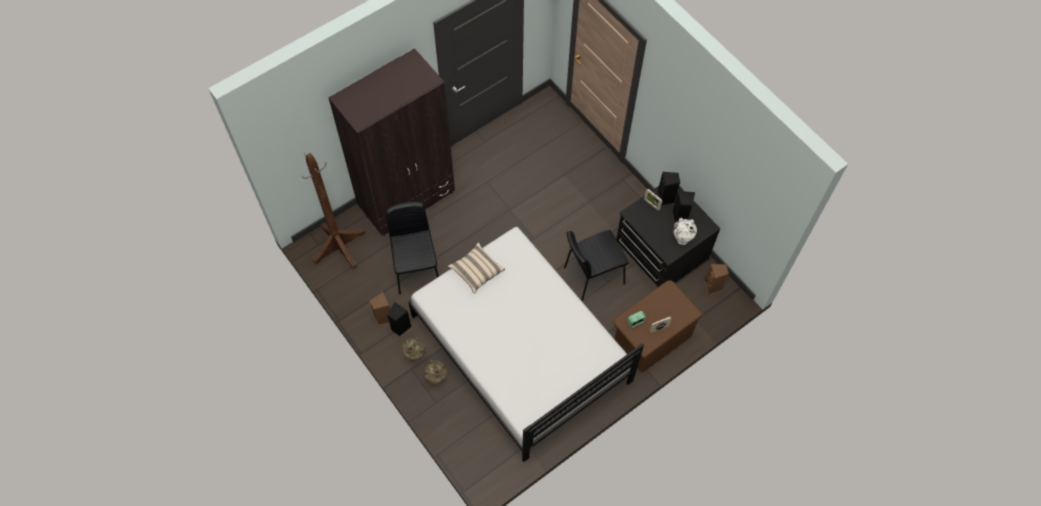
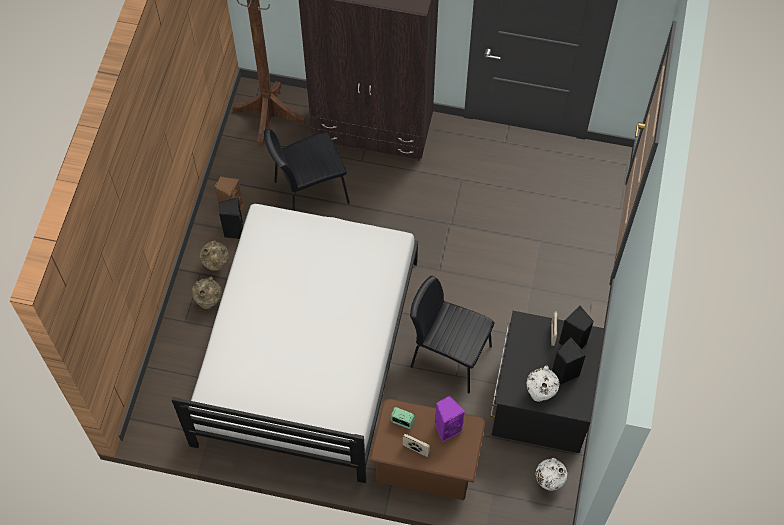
camera: 50 degrees right, 0 degrees up
(415, 267) = (308, 193): black chair -> black chair turned 150 degrees counterclockwise
(476, 271) = (328, 237): beige pillow -> none
(660, 302) = (447, 428): none -> purple speaker
(713, 286) = (548, 482): brown speaker -> white vase

